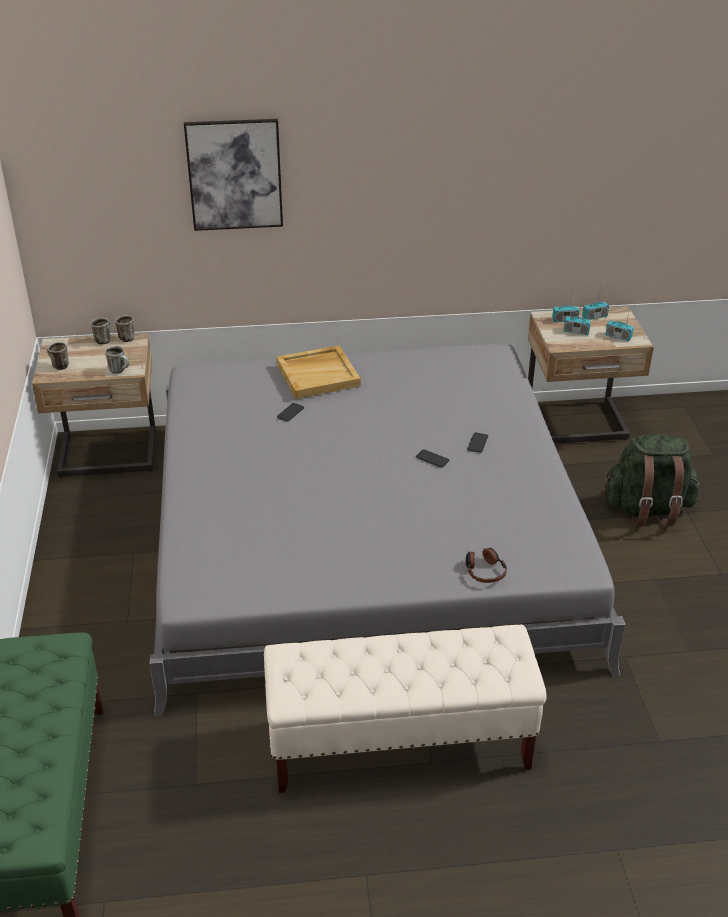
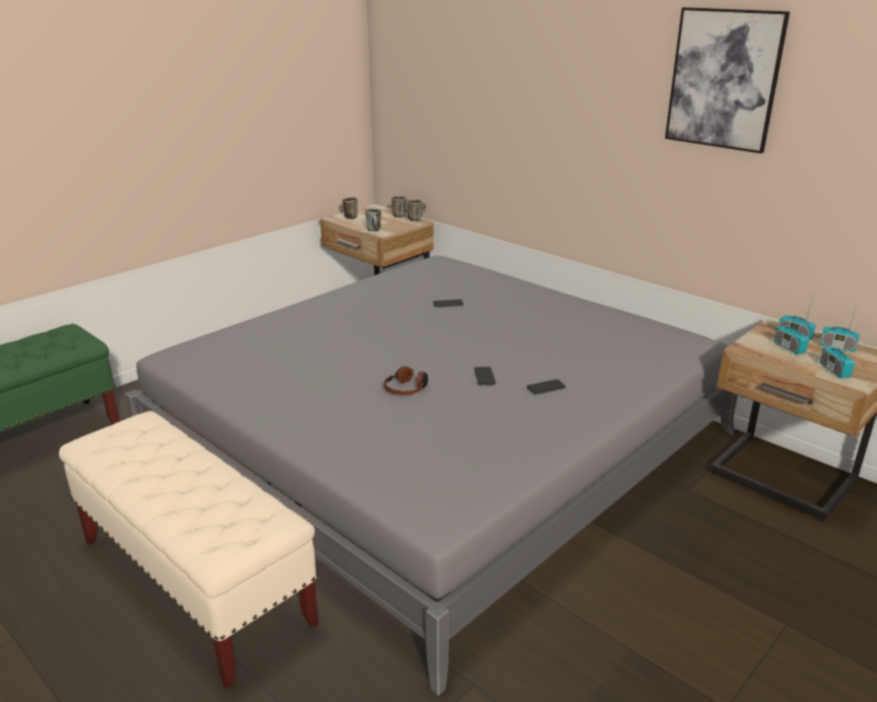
camera: 50 degrees right, 10 degrees down
(234, 175) = (508, 85): picture -> picture (724, 79)
(318, 374) = (513, 293): beige tray -> none
(484, 570) = (357, 464): headphones -> headphones (407, 388)
(647, 509) = (738, 589): green backpack -> none

